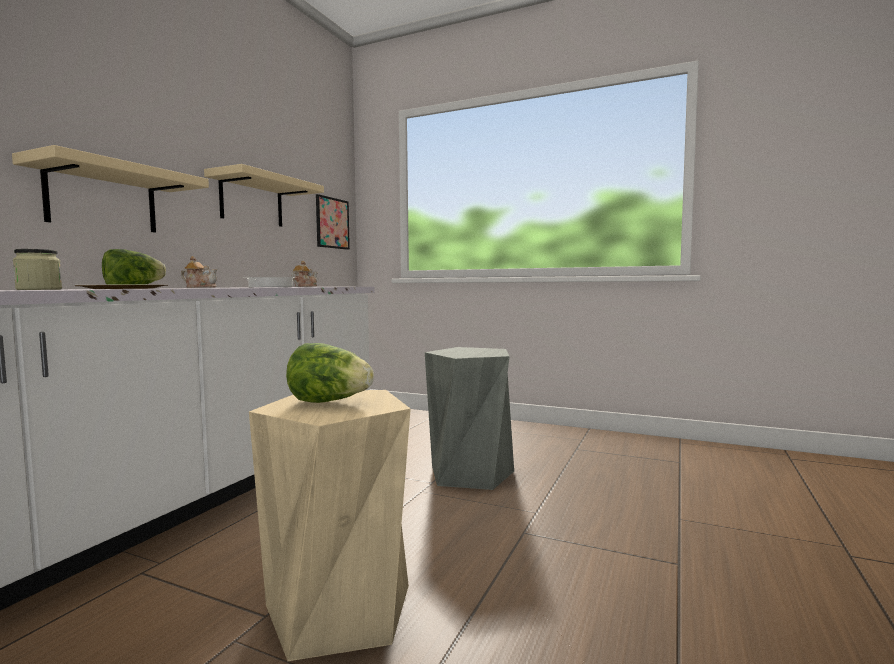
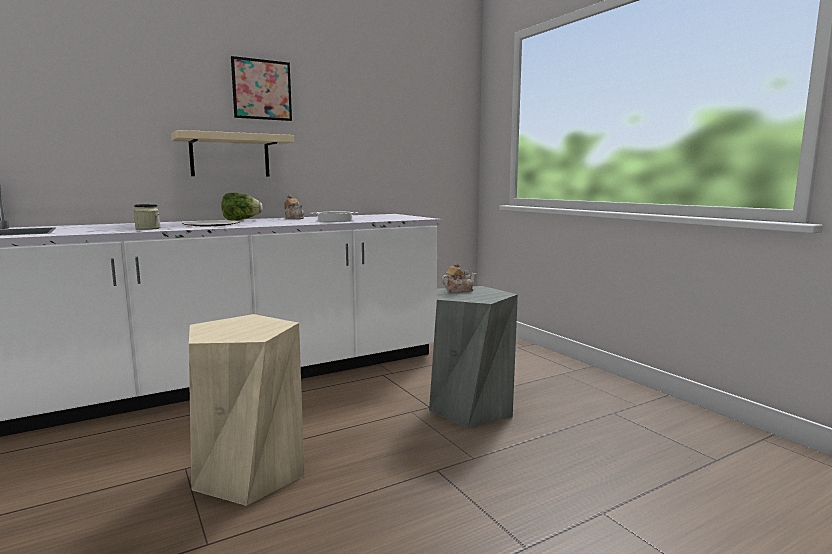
camera: 35 degrees right, 5 degrees up
(252, 201) = (357, 142): beige shelf -> none
(304, 286) = (392, 215): teapot -> teapot (458, 290)
(329, 402) = (240, 326): lettuce -> none
(332, 223) = (447, 152): picture -> picture (262, 89)

